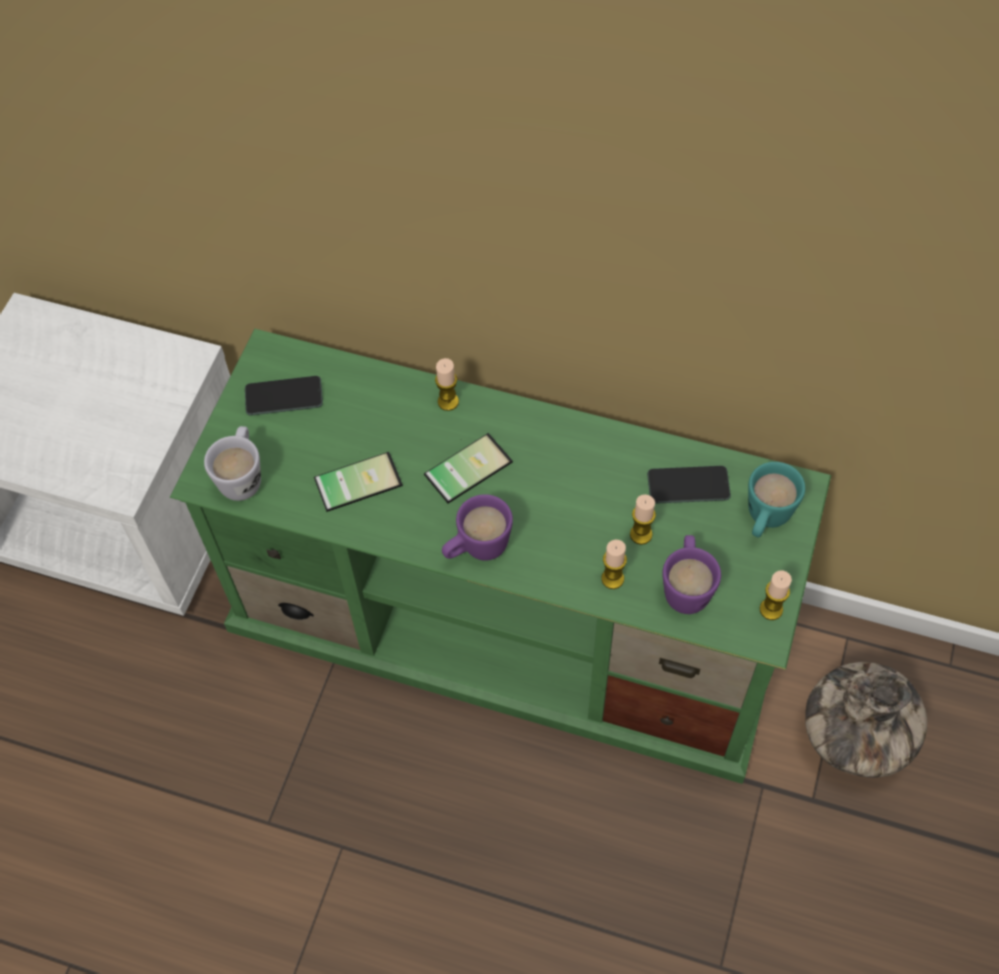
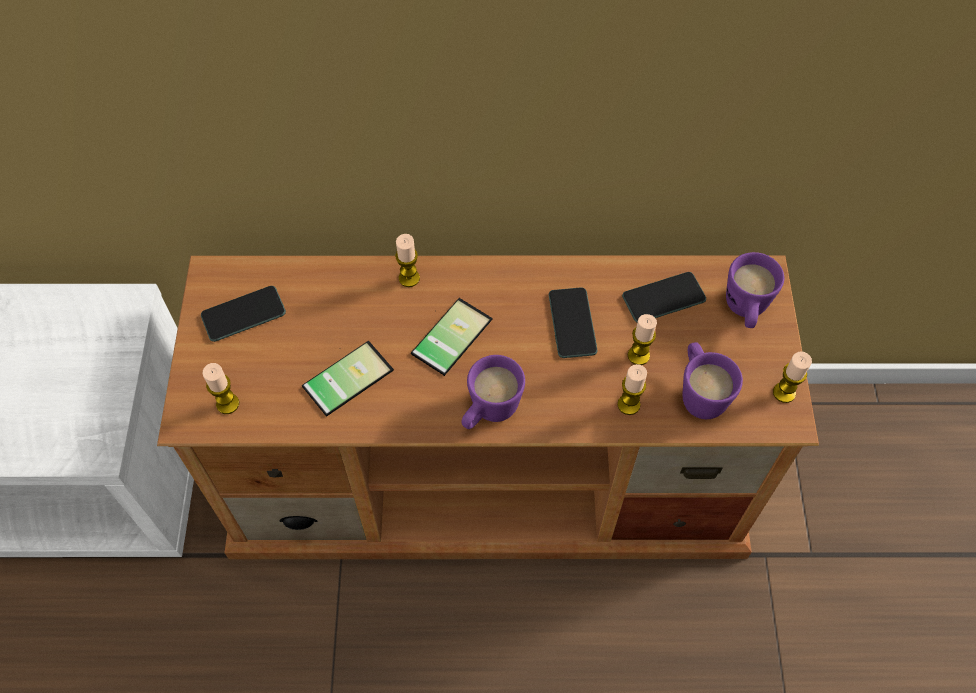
camera: 20 degrees left, 0 degrees up
(243, 476) = (227, 404): white mug -> candle
(509, 622) = (491, 473): green tv stand -> brown tv stand
(588, 486) = (572, 323): none -> phone
(765, 519) = (745, 311): turquoise mug -> purple mug
(855, 739) = (826, 490): vase -> none

